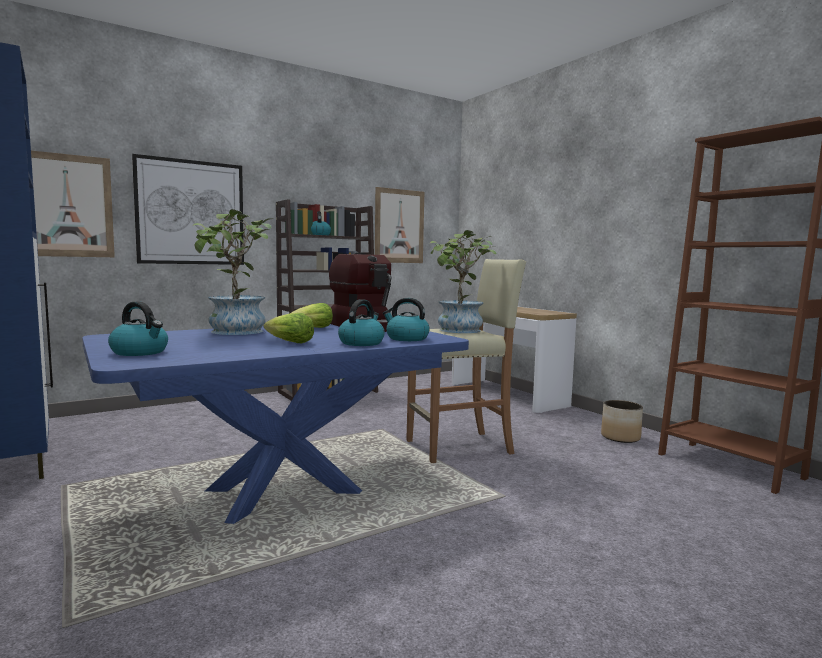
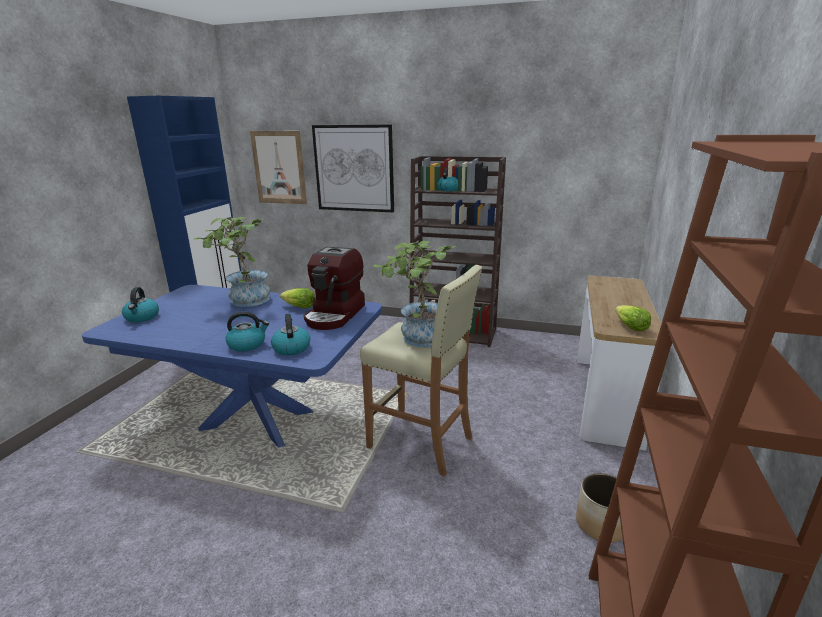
camera: 50 degrees right, 15 degrees up
(289, 342) = (221, 328): lettuce -> lettuce (629, 327)
(399, 226) = (561, 173): picture -> none

